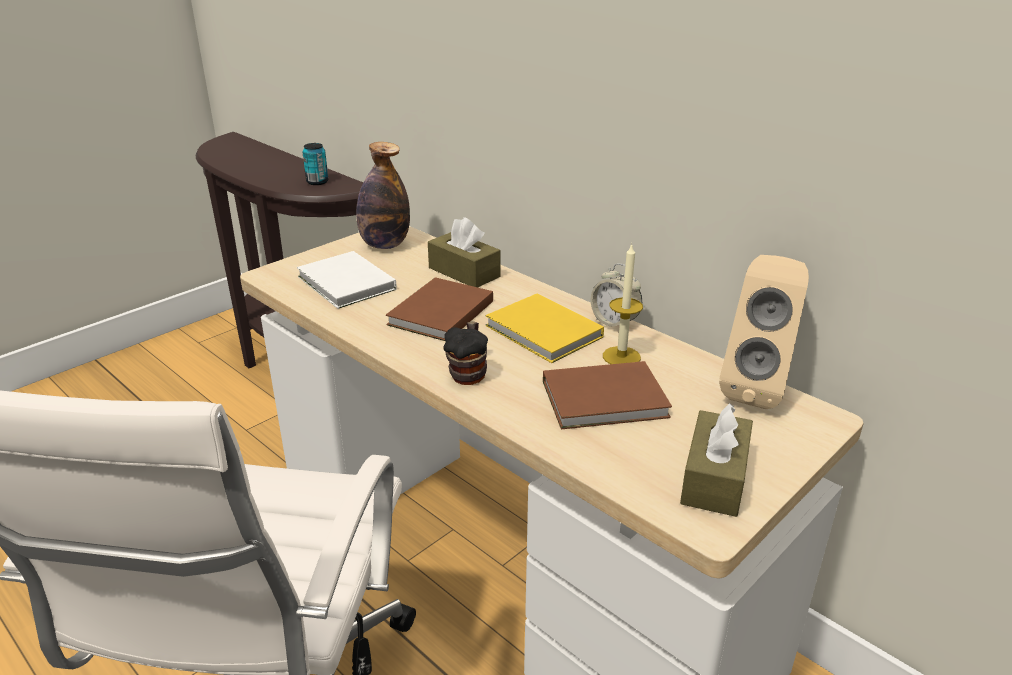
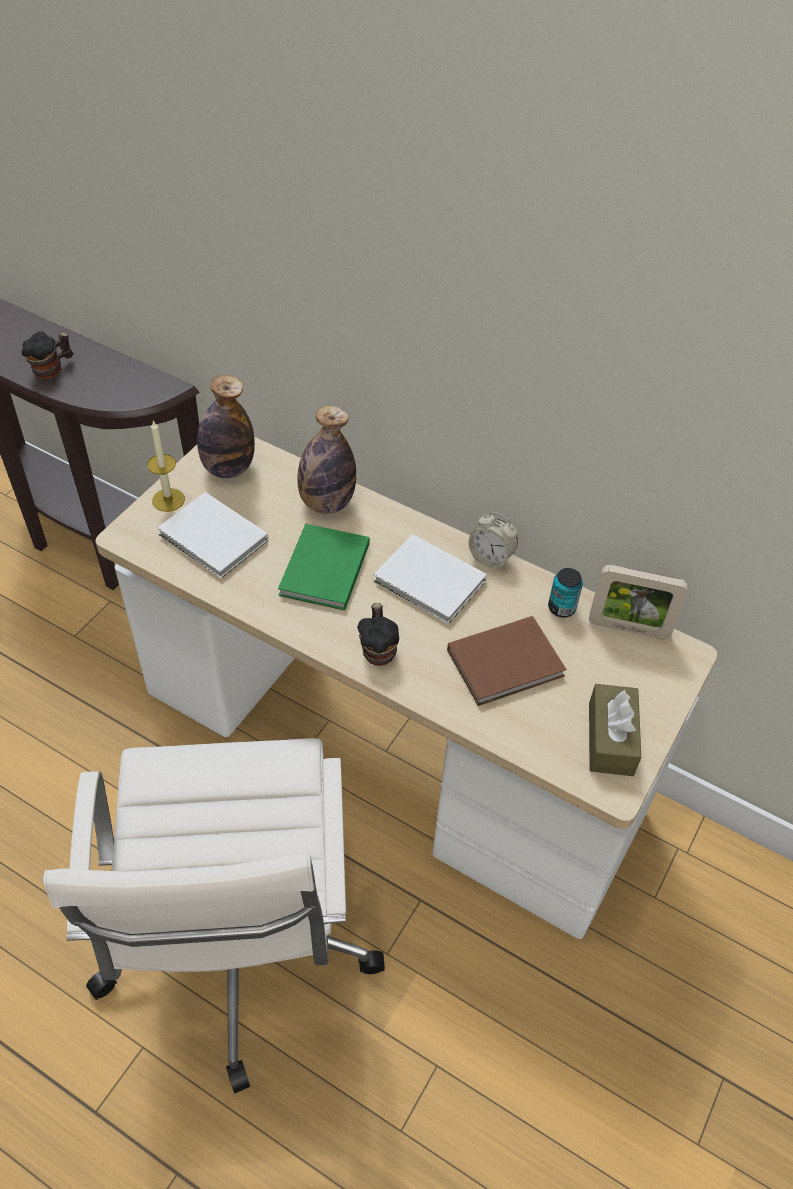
camera: 15 degrees left, 20 degrees up
(265, 171) = (52, 369): none -> mug
(317, 182) = (122, 383): can -> can (561, 608)
(438, 313) = (322, 571): brown book -> green book
(464, 272) = (326, 503): brown tissue box -> bottle
(544, 333) = (430, 584): yellow book -> white book
(621, 356) = (507, 605): candle -> candle (168, 500)
(756, 389) = (628, 628): beige speaker -> picture frame

